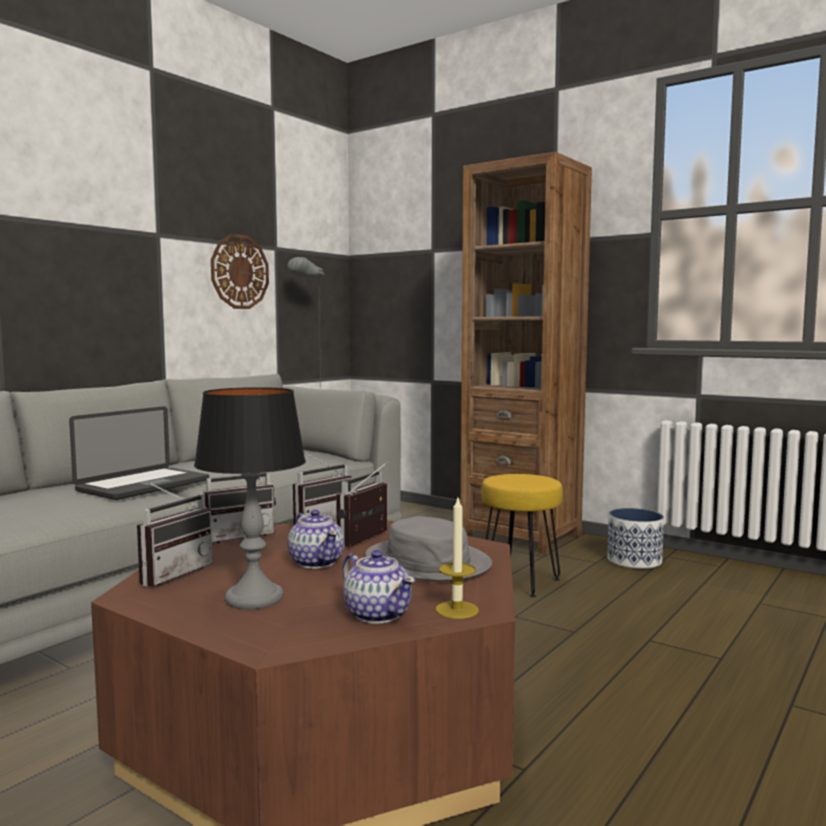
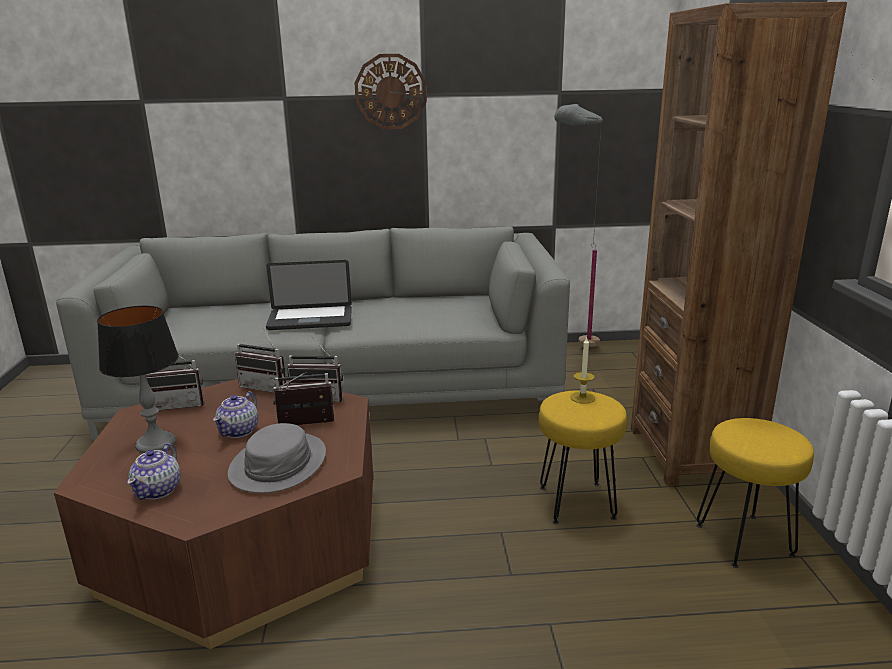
camera: 50 degrees right, 15 degrees up
(239, 272) = (510, 121): wall clock -> wall clock (390, 92)
(457, 610) = (187, 512): candle -> candle (582, 397)
(634, 561) = (744, 541): planter -> yellow stool

